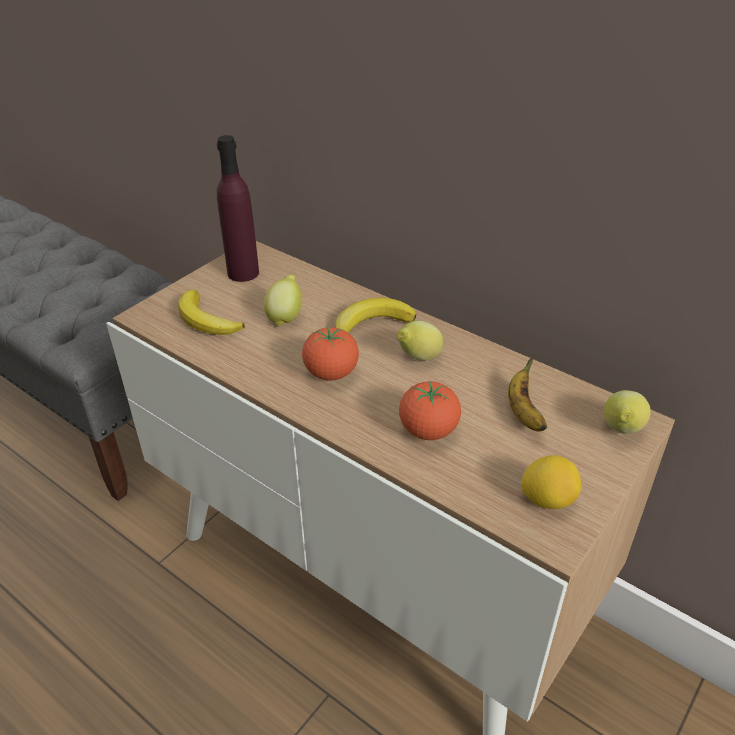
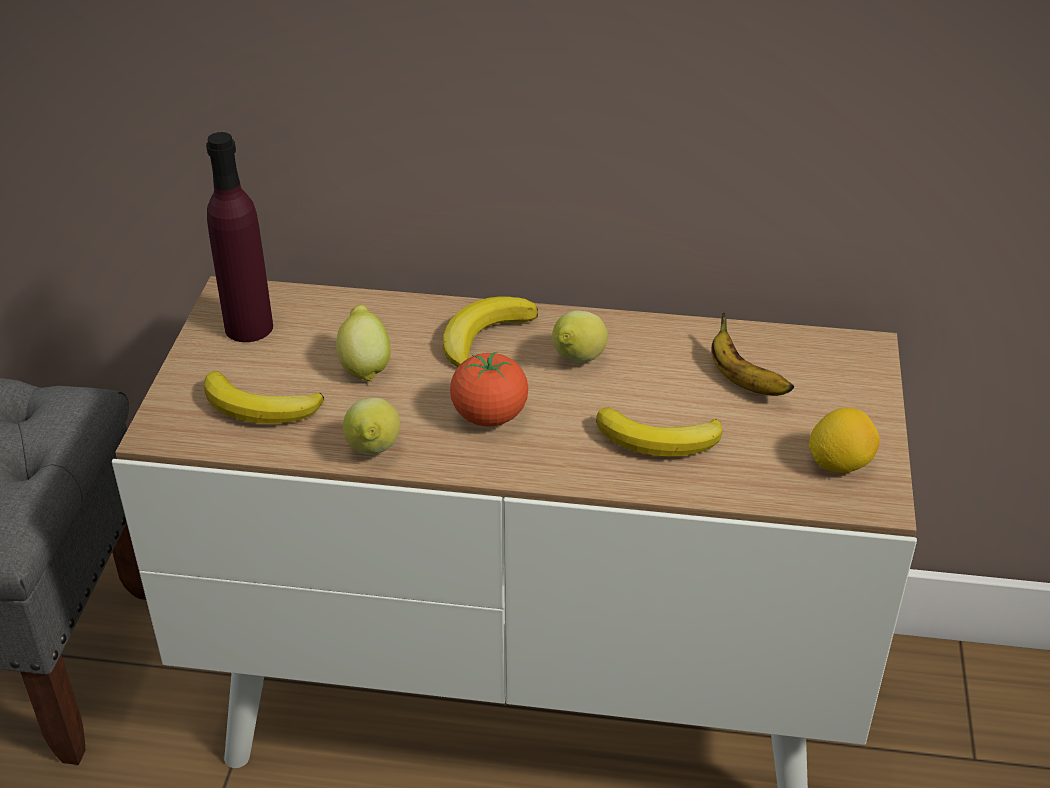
camera: 30 degrees left, 0 degrees up
(428, 431) = (660, 440): tomato -> banana
(621, 431) = (855, 364): lemon -> lemon (373, 452)

